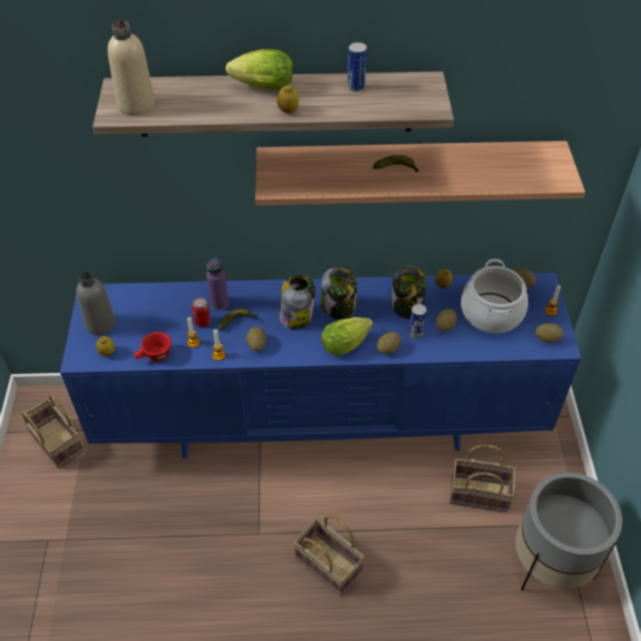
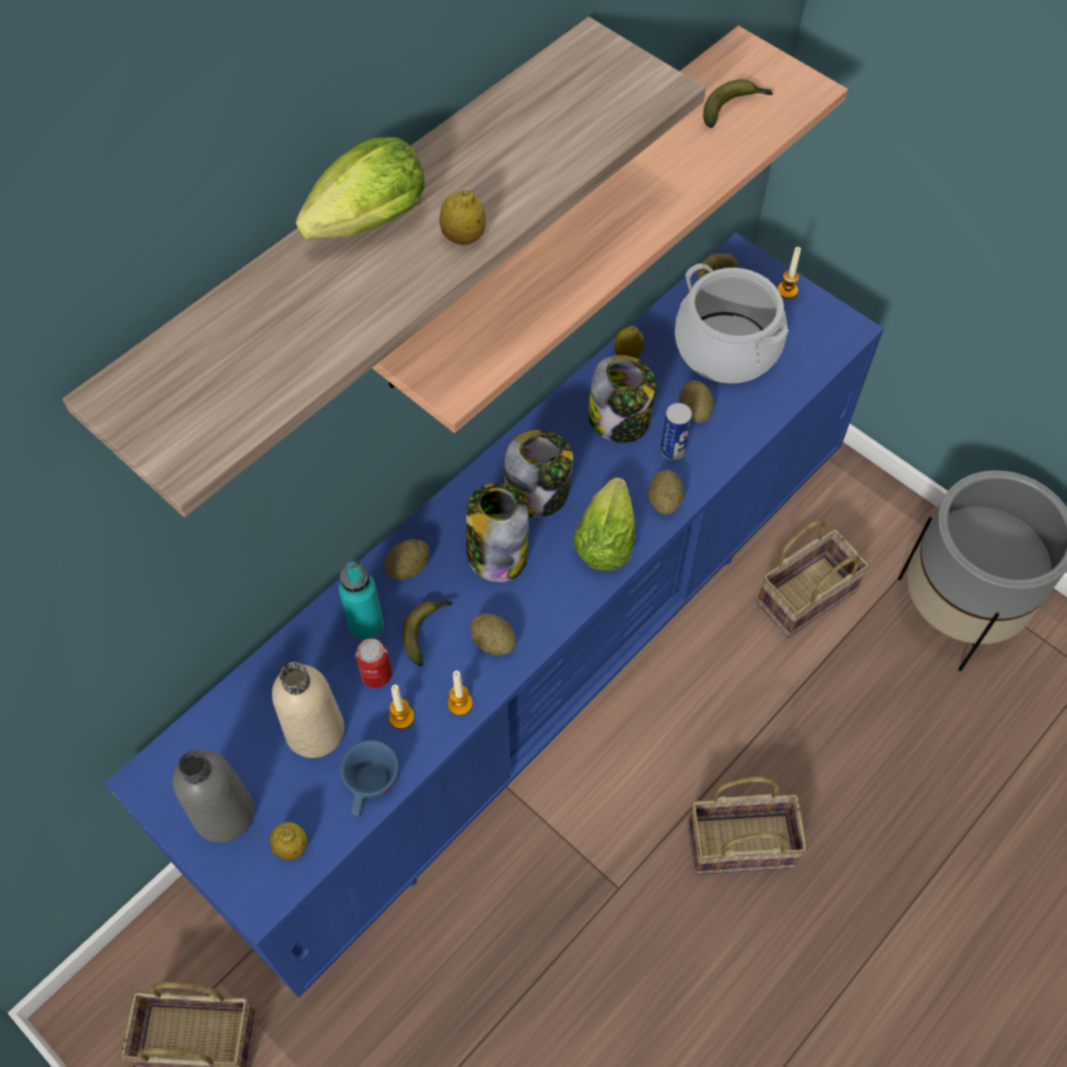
camera: 45 degrees left, 10 degrees up
(136, 104) = (200, 406): beige bottle -> beige bottle (315, 731)
(154, 356) = (371, 788): red cup -> blue cup
(219, 303) = (366, 625): purple bottle -> turquoise bottle
(356, 87) = (507, 126): can -> none
(397, 169) = (588, 222): banana -> banana (734, 108)
(547, 339) = (823, 332): potato -> potato (408, 567)

